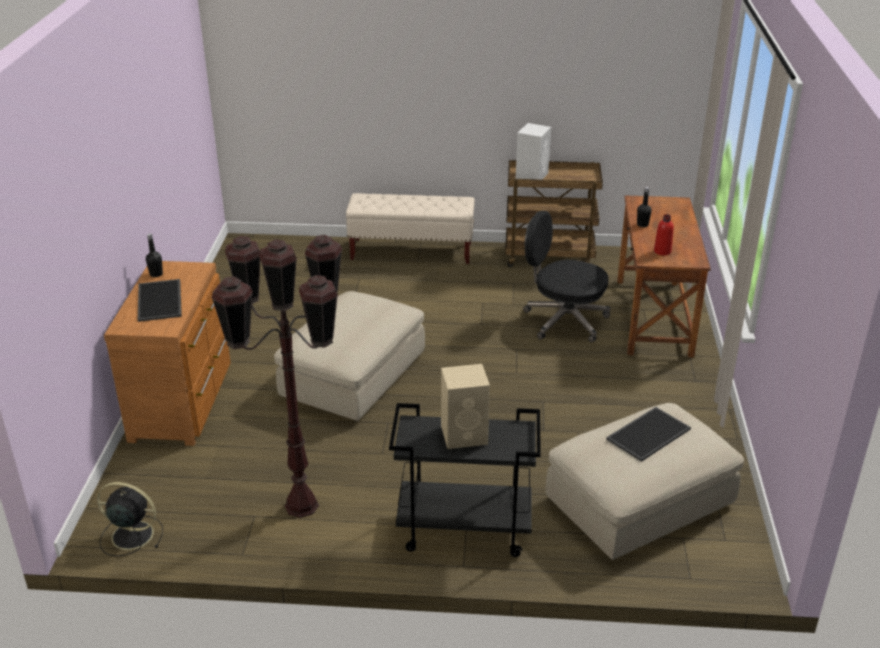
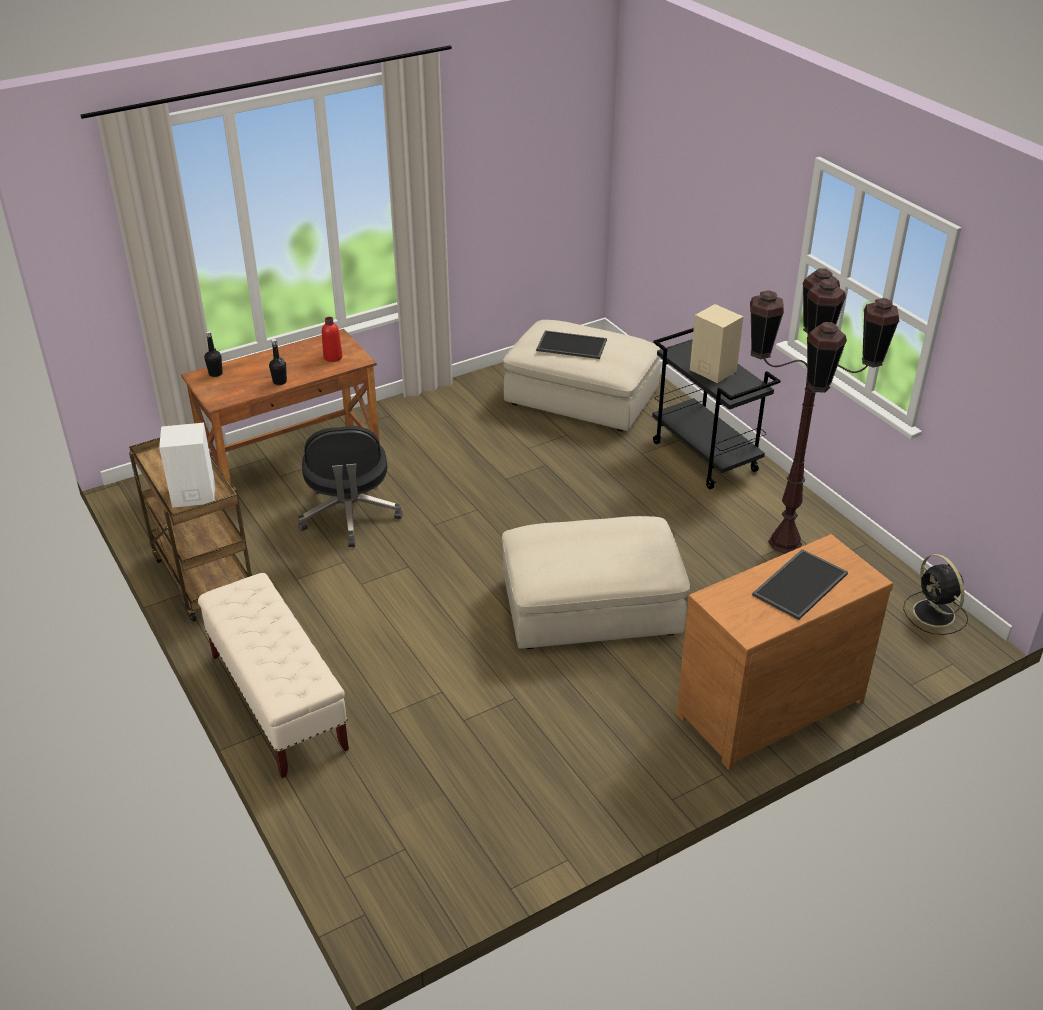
camera: 125 degrees left, 5 degrees up
(156, 274) = (764, 622): black bottle -> black bottle (215, 373)

